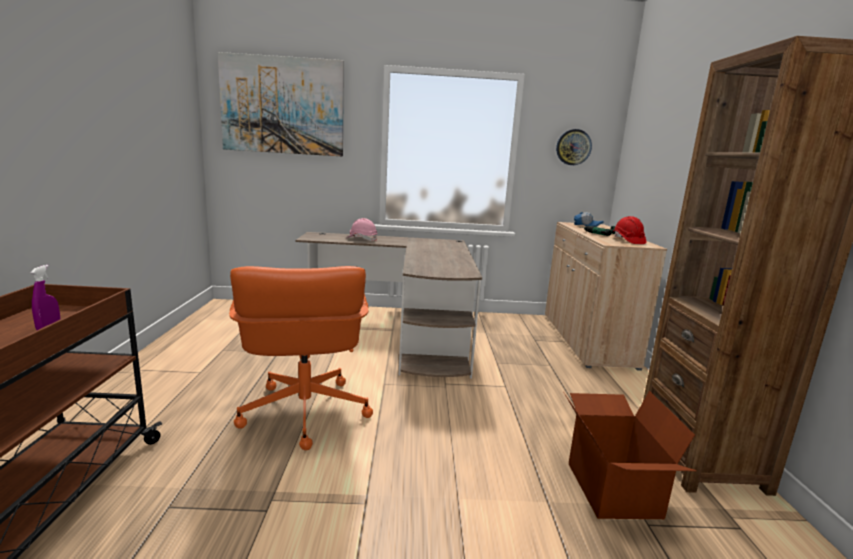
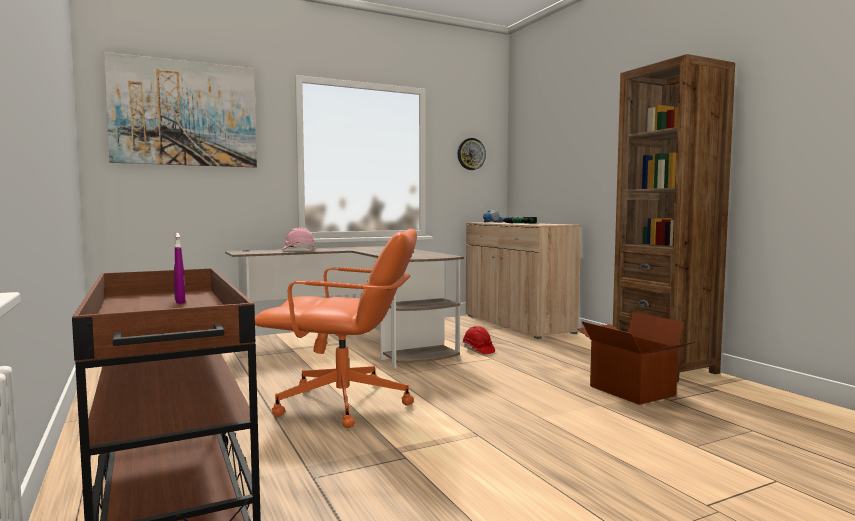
camera: 25 degrees left, 10 degrees down
(304, 413) = (345, 404): orange office chair -> orange office chair turned 45 degrees counterclockwise
(628, 241) = (546, 224): red hard hat -> red hard hat (478, 350)

